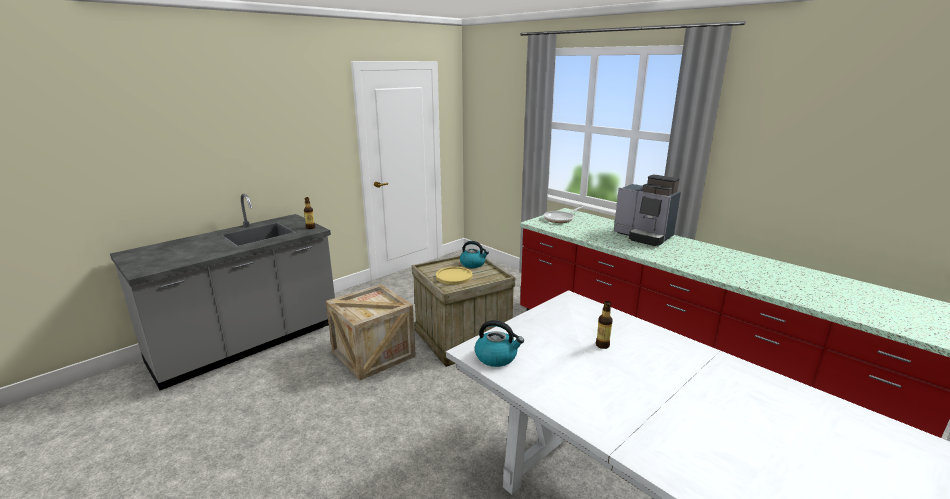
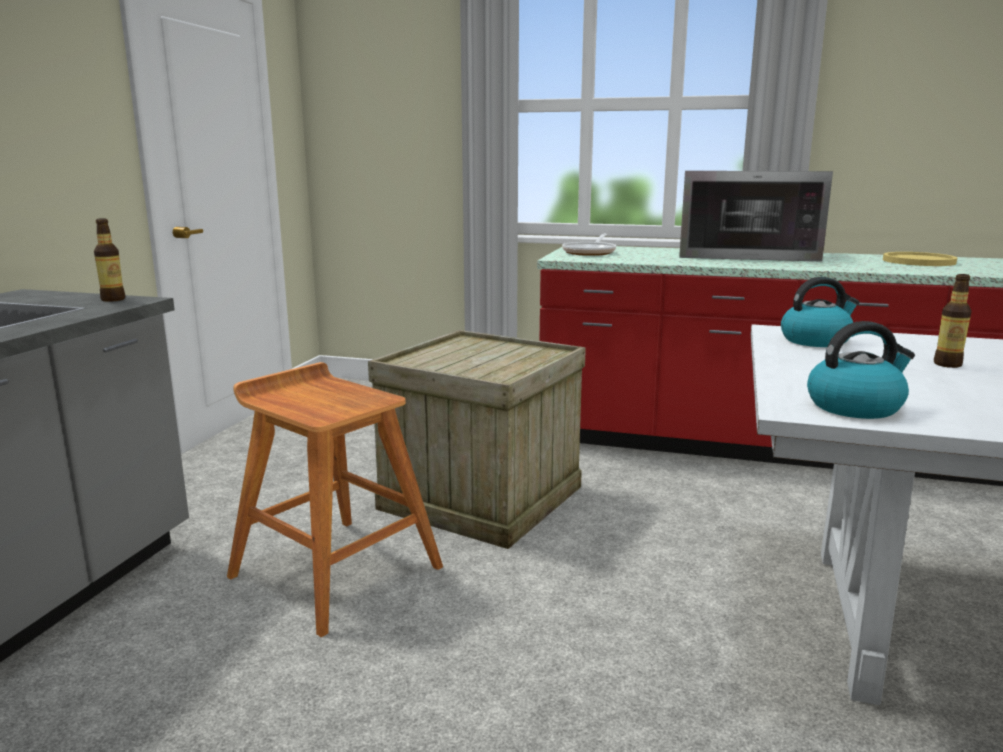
camera: 30 degrees left, 5 degrees down
(373, 354) = (335, 571): crate -> brown stool
(454, 276) = (476, 364): yellow plate -> yellow plate (918, 261)
(473, 264) = (479, 345): kettle -> kettle (816, 340)
(644, 236) = (746, 255): coffee machine -> microwave

